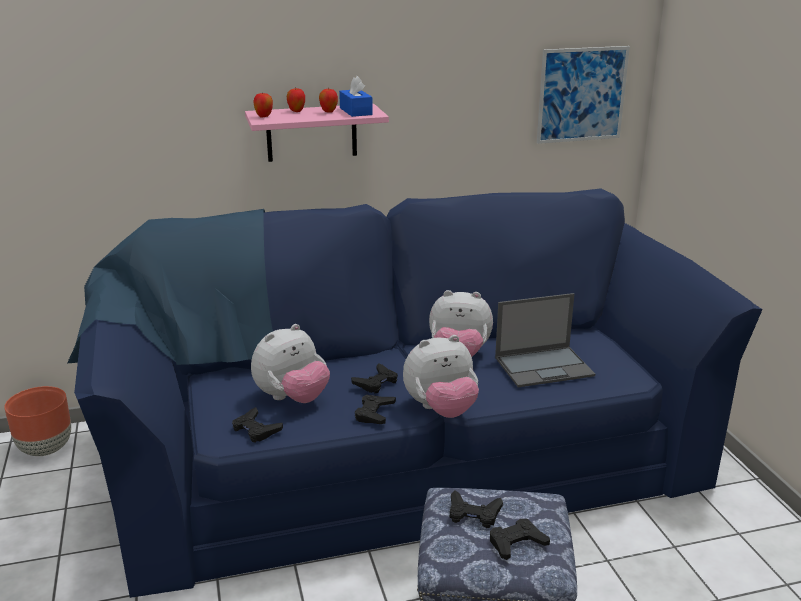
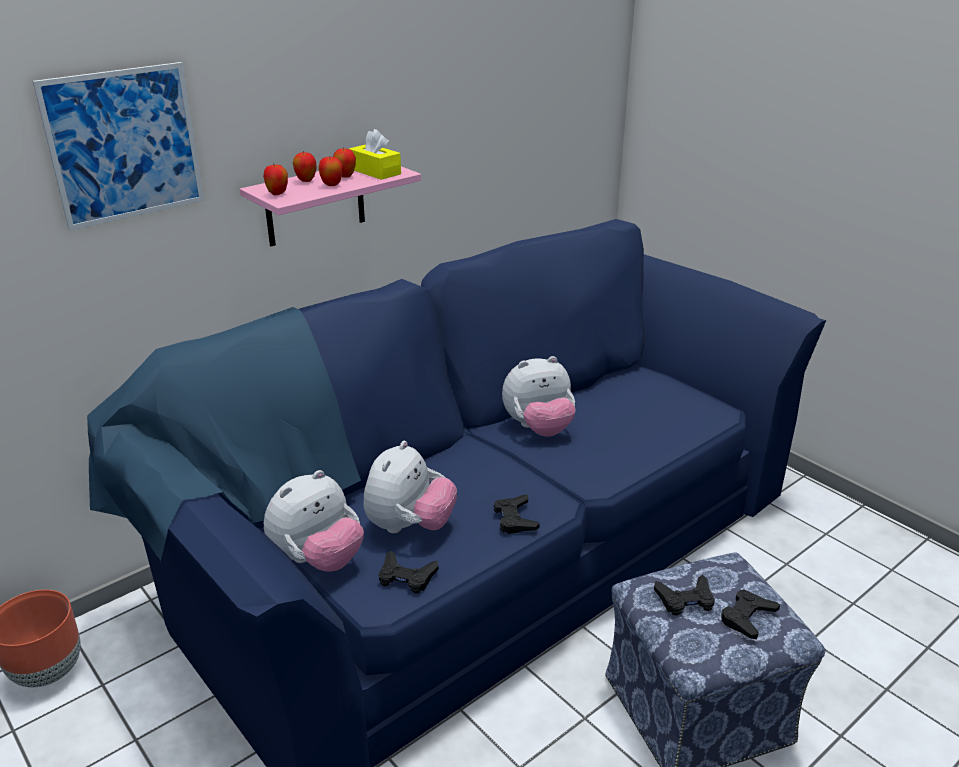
camera: 25 degrees left, 5 degrees up
(310, 116) = (332, 185): none -> apple
(355, 111) = (375, 172): blue tissue box -> yellow tissue box
(376, 382) = (486, 482): black game controller -> none
(441, 410) = (576, 495): plush toy -> plush toy (318, 560)
(544, 366) = (631, 419): laptop -> none
(582, 94) = (570, 119): picture -> picture (124, 145)

